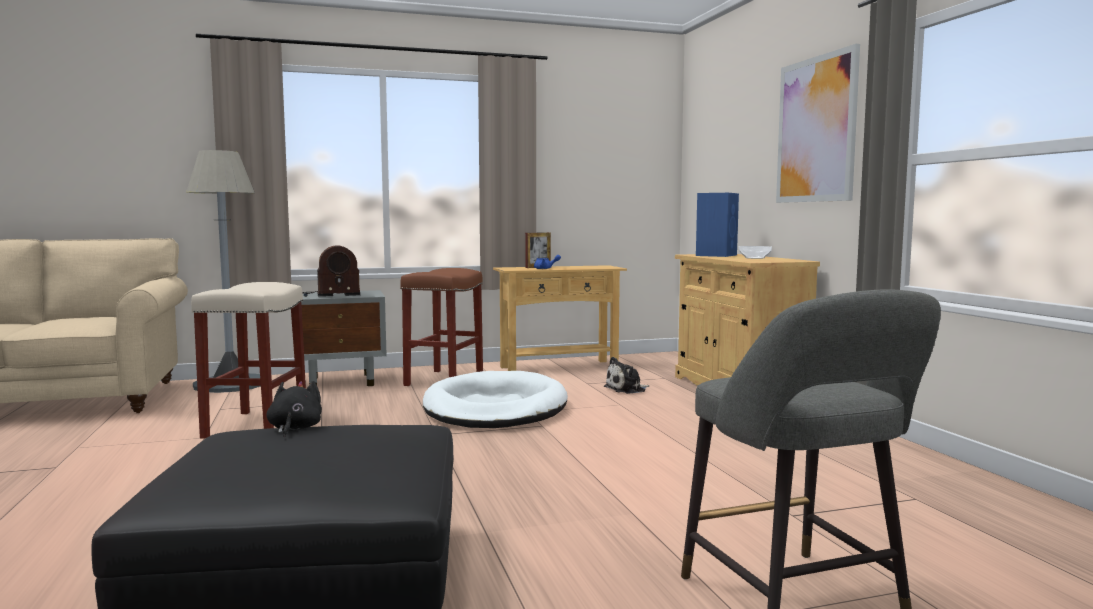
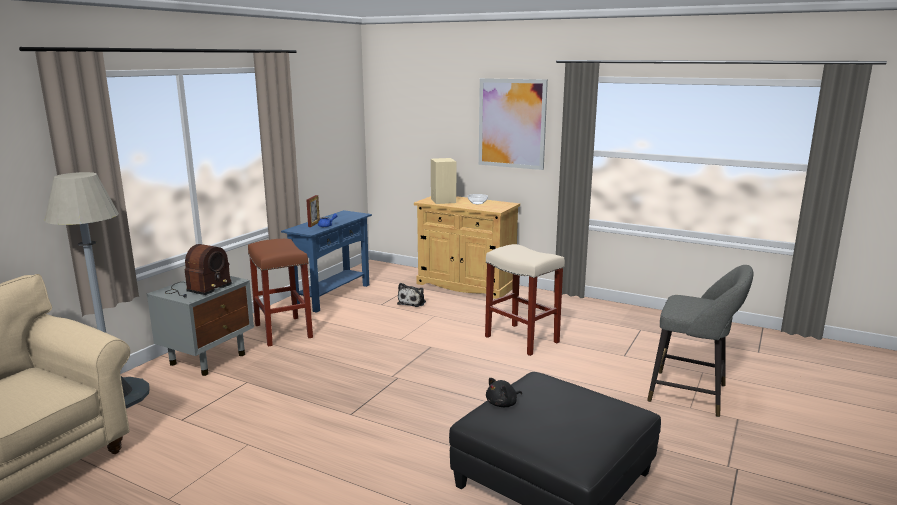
camera: 45 degrees left, 10 degrees up
(256, 425) = (258, 419): beige stool -> beige stool (523, 339)
(294, 429) = (503, 404): black plush toy -> black plush toy turned 75 degrees counterclockwise
(495, 408) = (376, 343): white dog bed -> none
(559, 367) = (332, 295): beige console table -> blue console table
(716, 255) = (443, 200): blue speaker -> beige speaker

